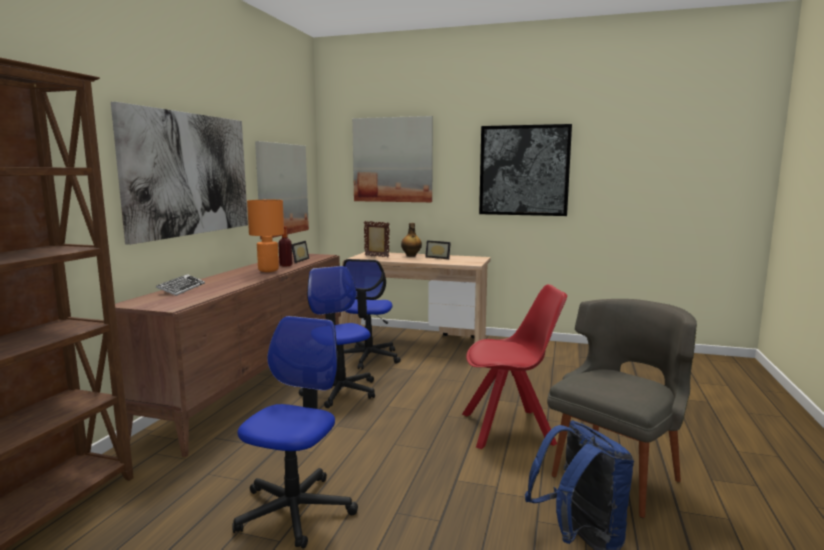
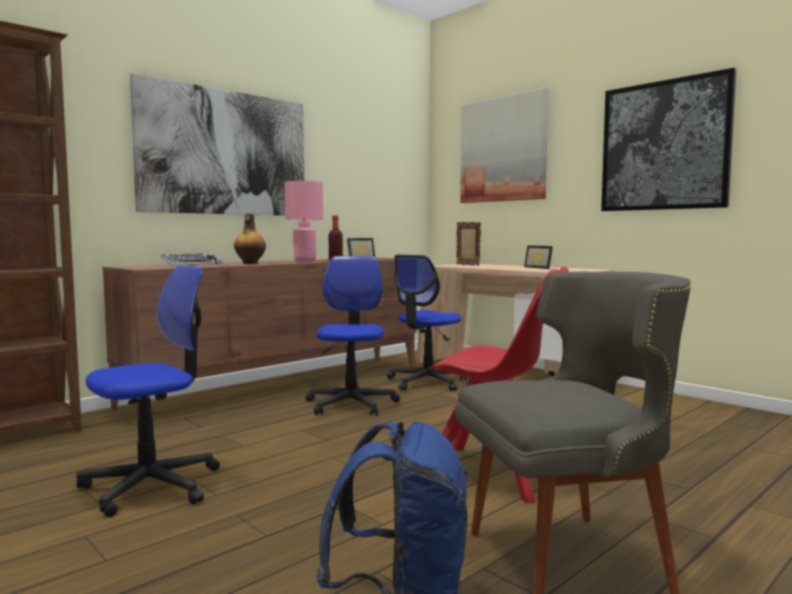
camera: 30 degrees right, 5 degrees down
(268, 271) = (305, 261): orange table lamp -> pink table lamp
(281, 189) = (365, 184): picture -> none
(411, 256) = (510, 266): bottle -> bottle (250, 263)

